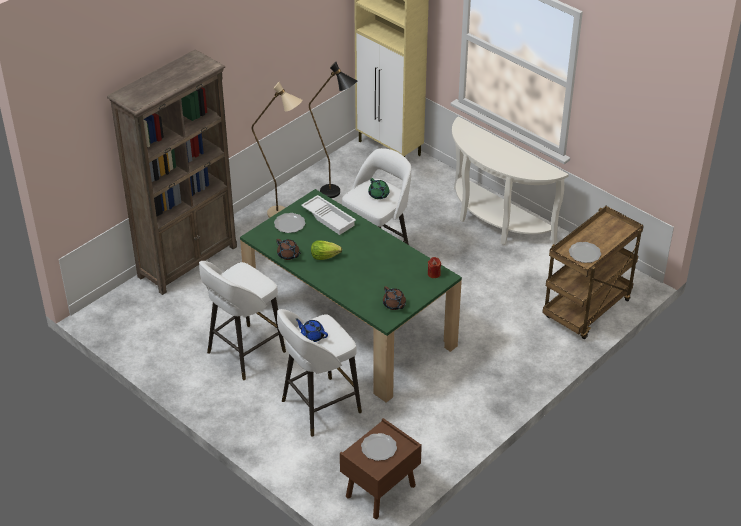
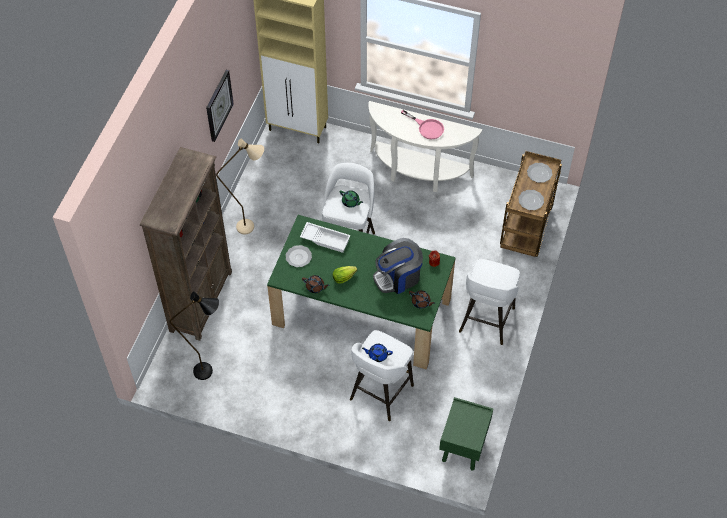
camera: 25 degrees left, 15 degrees up
(244, 353) = (296, 369): white stool -> white stool (486, 321)
(275, 49) = (218, 105): none -> wall clock
(337, 194) = (281, 190): black floor lamp -> black floor lamp (210, 371)
(379, 448) = (465, 423): plate -> plate (539, 173)
(380, 492) = (464, 446): brown nightstand -> green nightstand
(384, 274) = (398, 277): none -> coffee machine
(506, 155) = (427, 127): none -> pink frying pan

